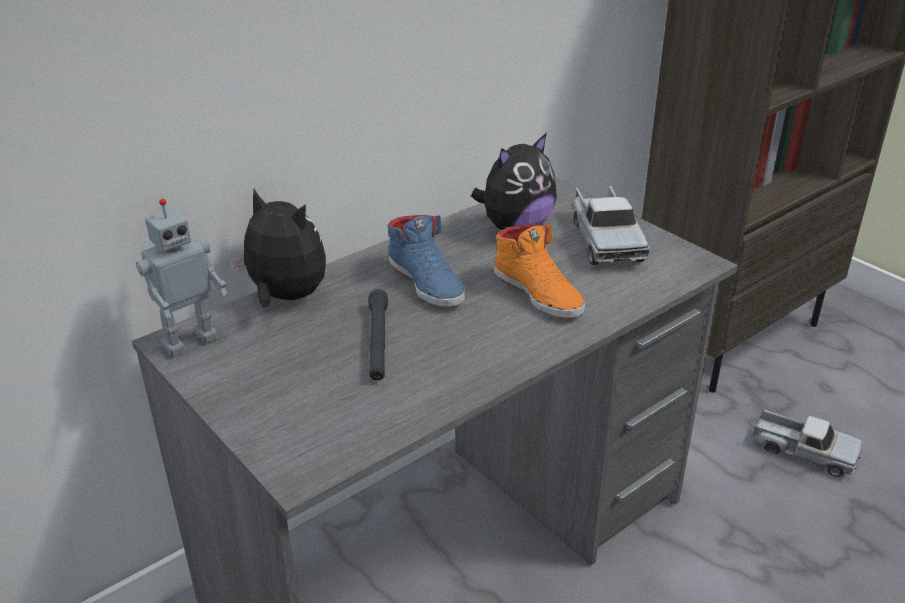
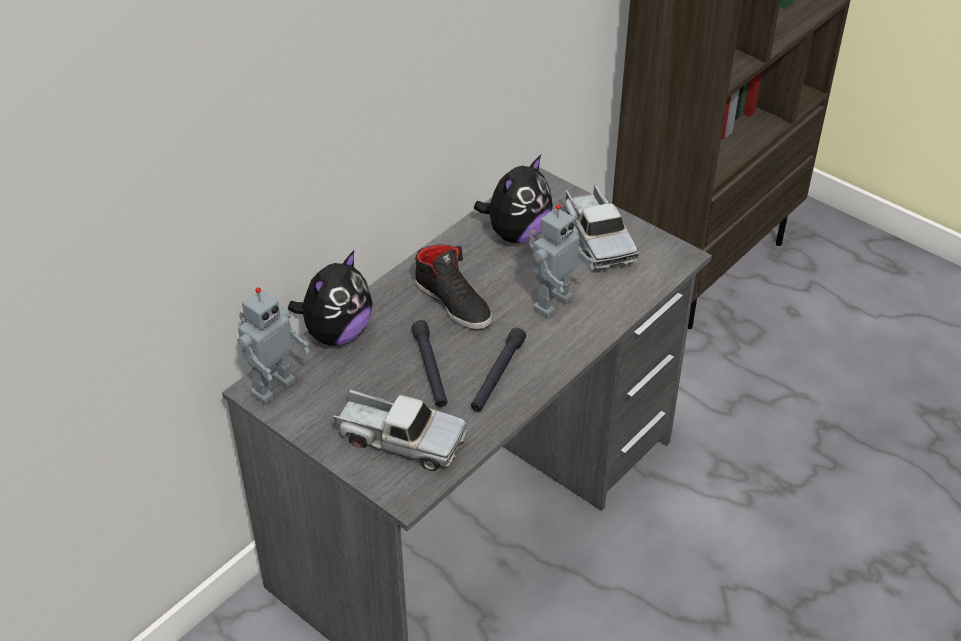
camera: 10 degrees left, 10 degrees up
(285, 297) = (336, 333): plush toy -> plush toy turned 105 degrees clockwise
(427, 281) = (454, 302): blue shoe -> black shoe
(456, 356) = (497, 375): none -> black flashlight
(539, 292) = (551, 303): orange shoe -> toy robot
(803, 451) = (774, 380): toy truck -> toy truck (399, 439)

